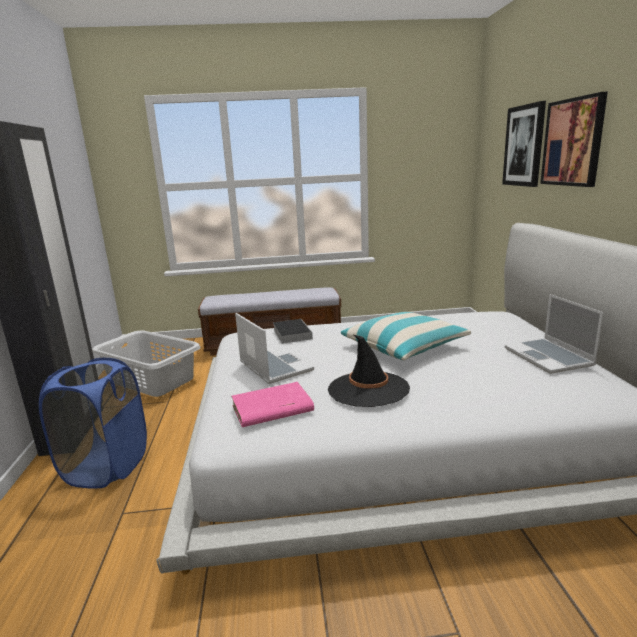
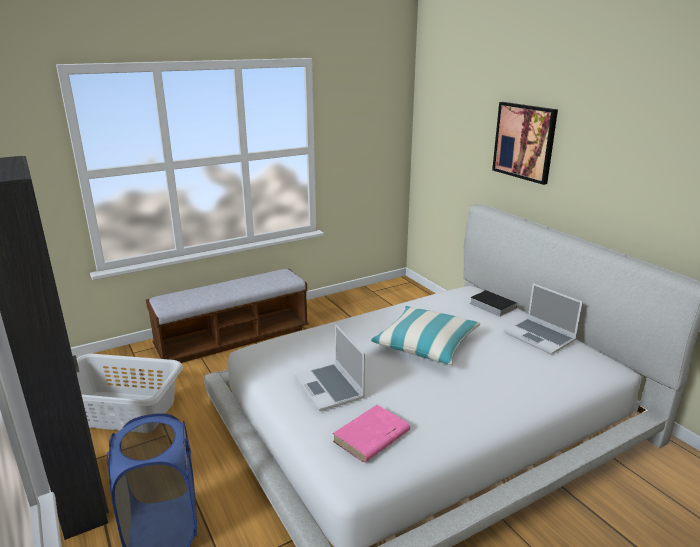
camera: 25 degrees left, 5 degrees up
(274, 366) = (330, 388): laptop -> laptop turned 150 degrees counterclockwise
(291, 333) = (310, 343): book -> book (491, 305)
(368, 389) = (433, 398): black hat -> none
(524, 146) = (470, 130): picture -> none

